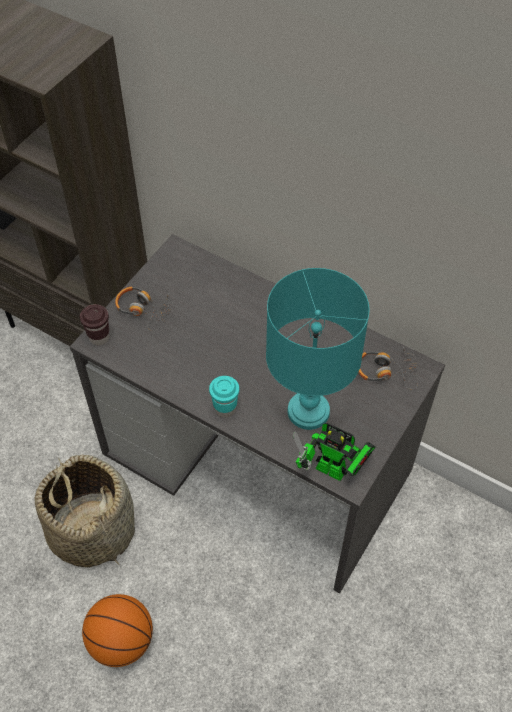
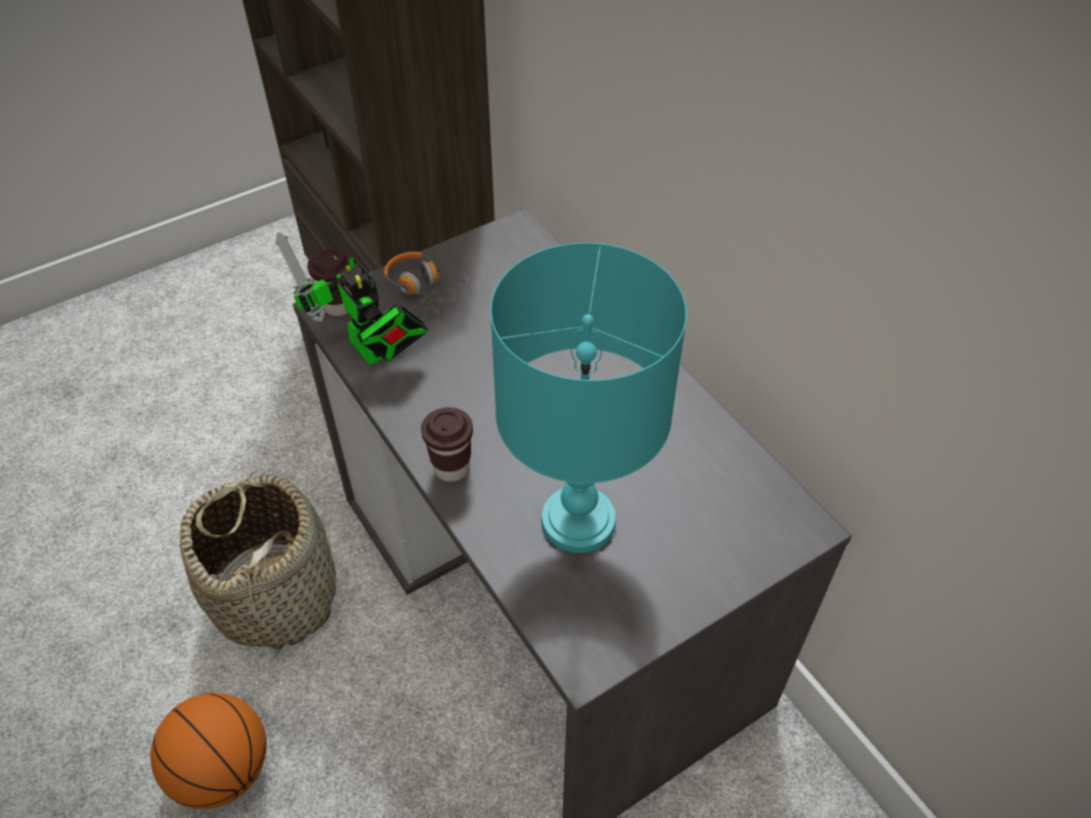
camera: 25 degrees right, 5 degrees down
(225, 409) = (451, 468): turquoise cup -> brown cup
(335, 472) = (567, 635): toy robot -> toy robot (371, 353)
(386, 371) = (741, 508): headphones -> none

